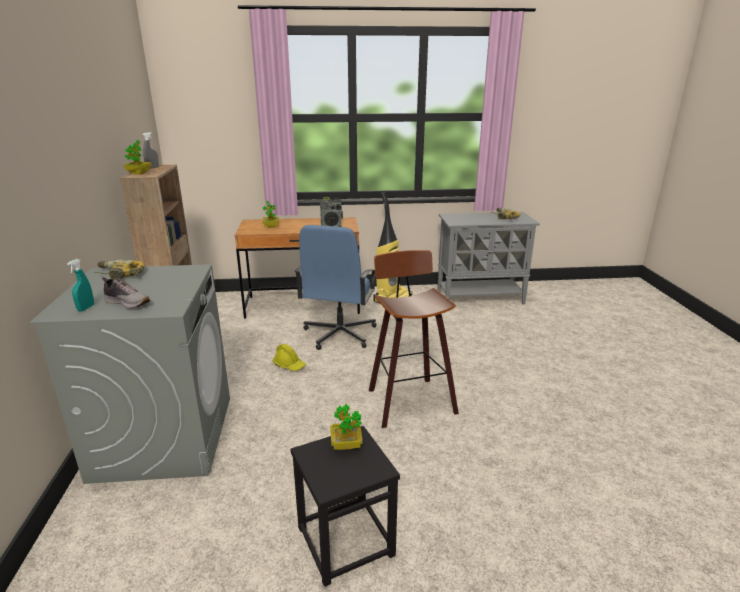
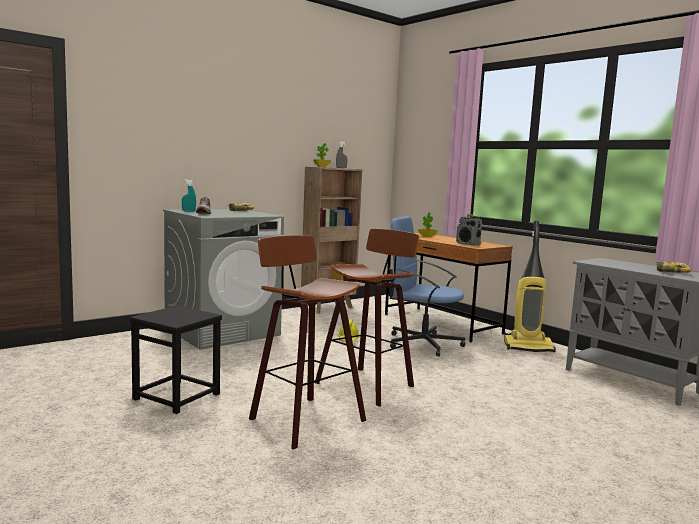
camera: 55 degrees right, 15 degrees down
(339, 334) = (422, 343): blue office chair -> blue office chair turned 45 degrees clockwise
(346, 444) = (194, 314): potted plant -> none
(460, 467) = (302, 419): none -> stool

